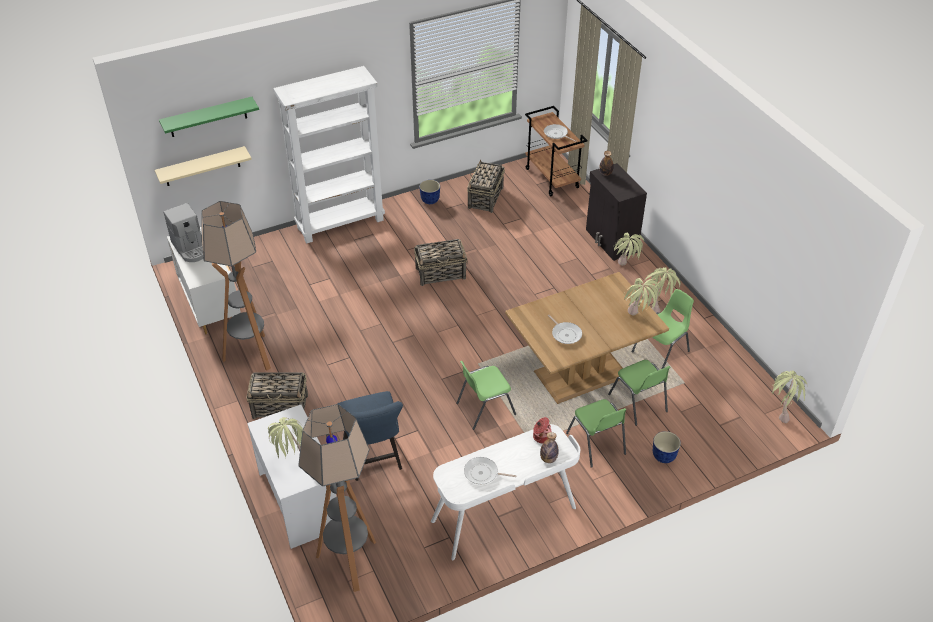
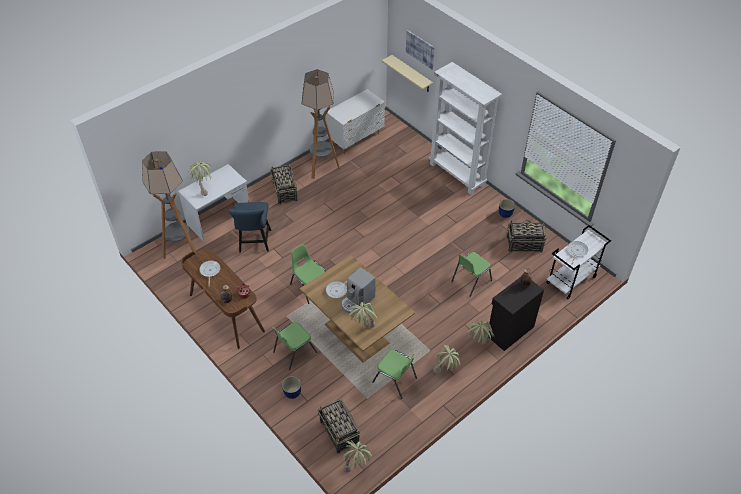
camera: 75 degrees right, 5 degrees up
(190, 248) = (360, 101): coffee machine -> coffee machine (357, 301)
(208, 117) = (420, 49): green shelf -> picture
(374, 460) = (254, 243): blue chair -> blue chair turned 60 degrees counterclockwise
(441, 273) = (429, 237): basket -> basket (339, 432)
(504, 515) = (225, 313): white desk -> brown desk
(552, 178) = (571, 281): brown cart -> white cart
(638, 403) = (338, 372): green chair -> green chair (470, 281)

